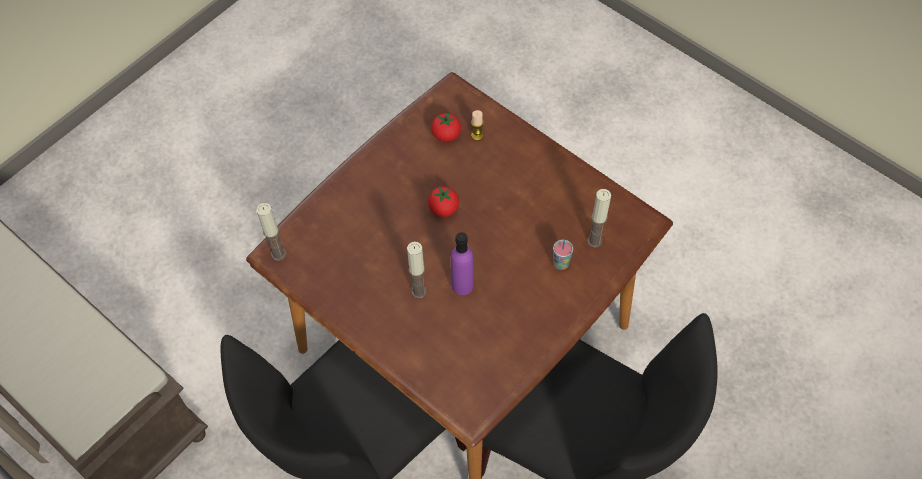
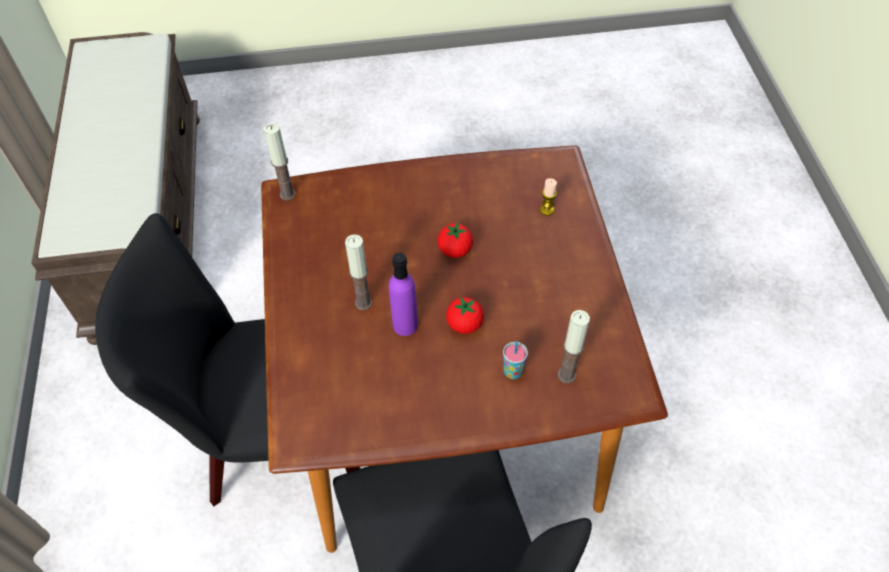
camera: 40 degrees right, 5 degrees down
(446, 135) = (519, 192): tomato -> tomato (464, 324)

